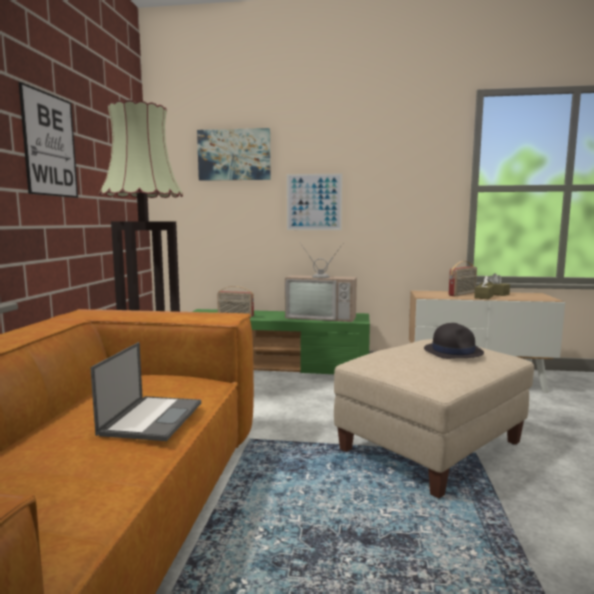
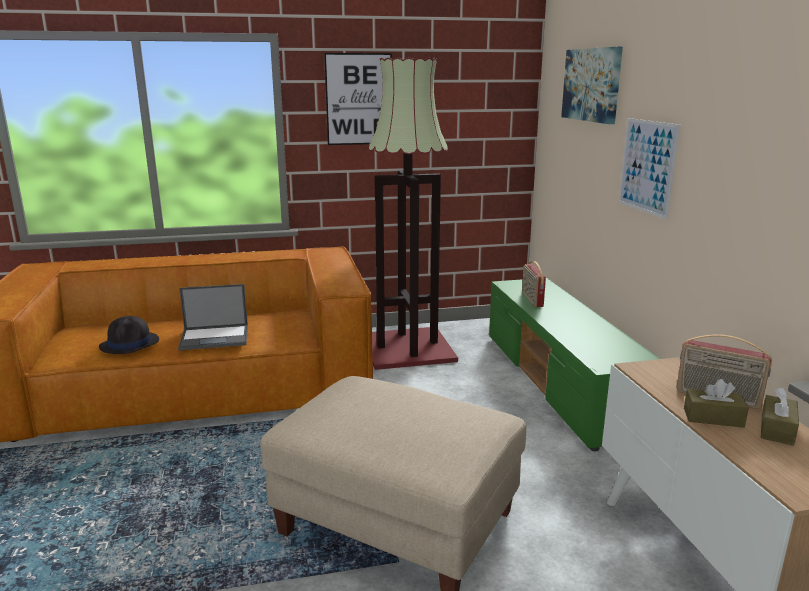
camera: 70 degrees right, 10 degrees up
(322, 317) = (595, 341): television -> none
(453, 351) = (416, 427): black hat -> black hat (130, 344)

